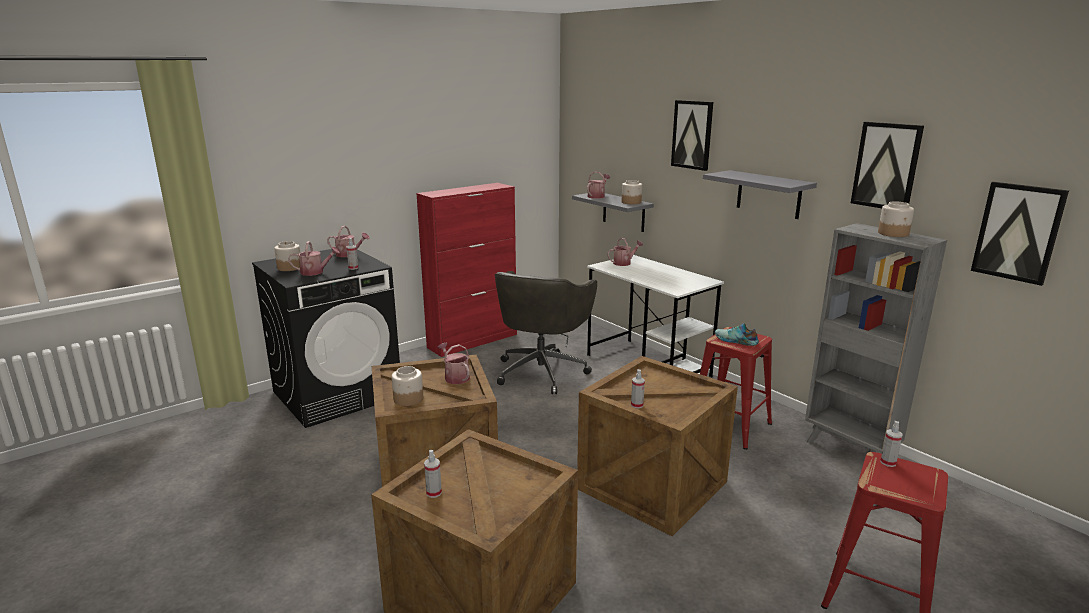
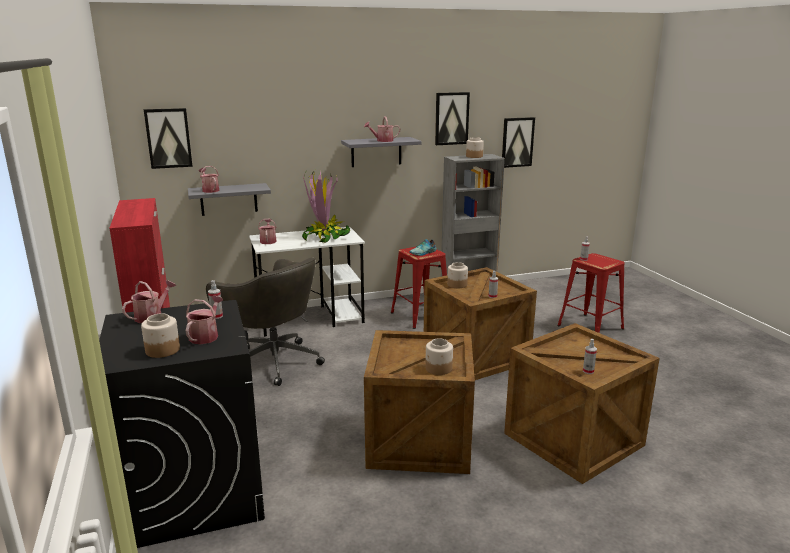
camera: 70 degrees left, 0 degrees up
(455, 377) = (408, 346): watering can -> watering can (382, 140)
(631, 202) = (252, 186): jar -> jar (457, 285)
(666, 279) = (325, 237): none -> potted plant
(692, 134) = (300, 117): picture -> picture (168, 138)

